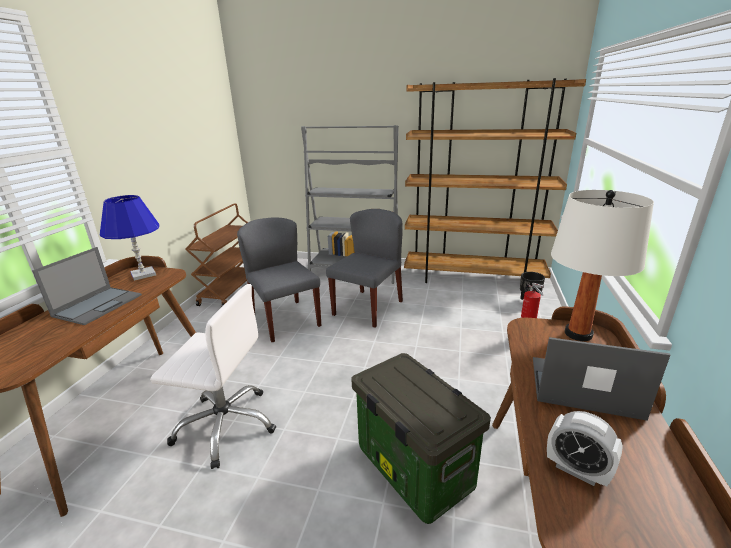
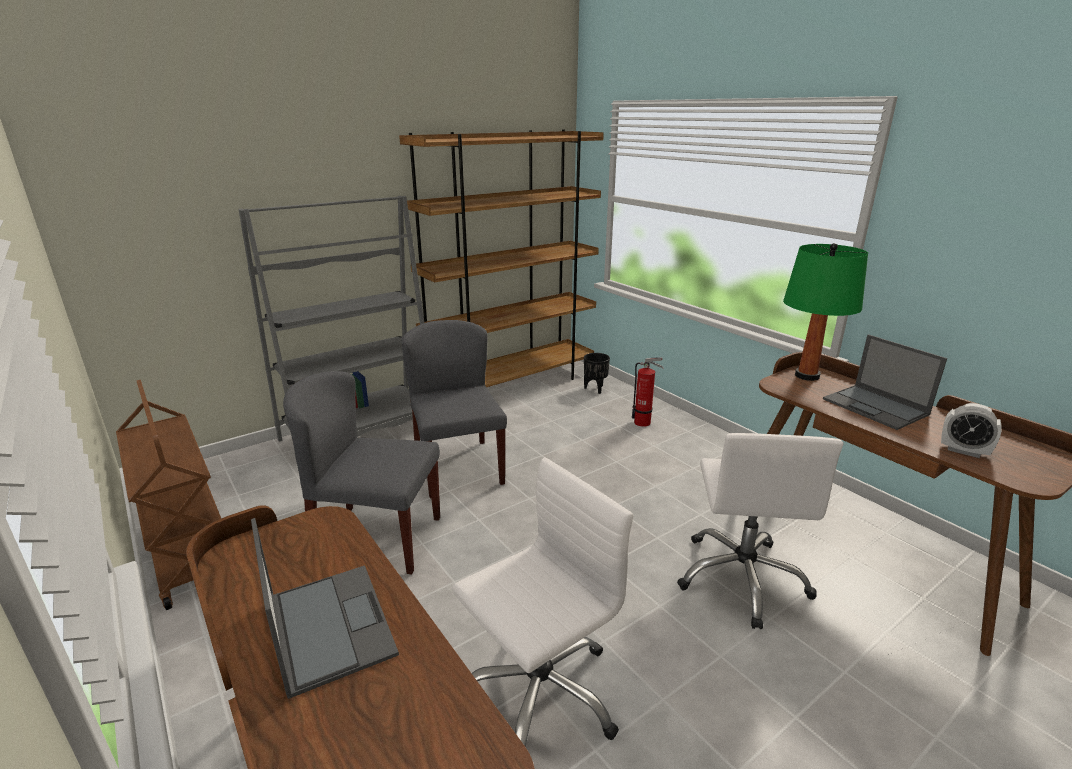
camera: 50 degrees left, 0 degrees up
(143, 274) = (269, 549): blue table lamp -> none
(411, 467) = (742, 578): storage box -> white office chair
(576, 470) = (963, 451): alarm clock -> alarm clock turned 45 degrees clockwise
(578, 334) = (806, 376): white table lamp -> green table lamp
(582, 387) = (876, 407): laptop -> laptop turned 90 degrees counterclockwise

